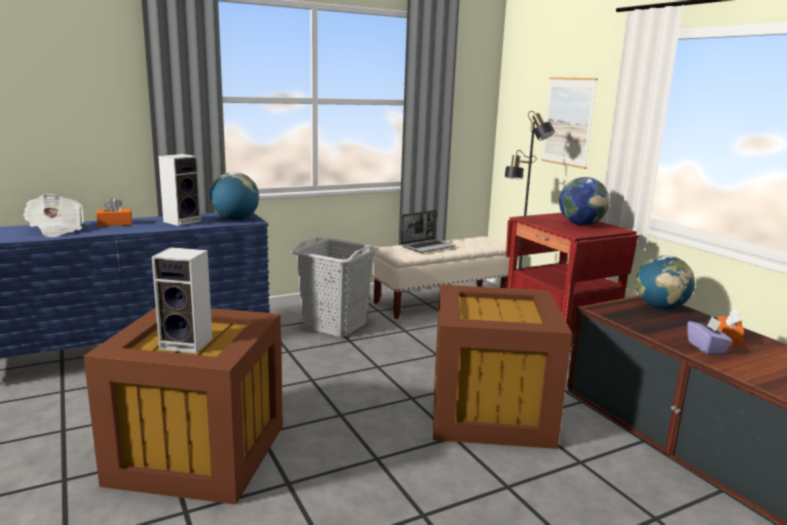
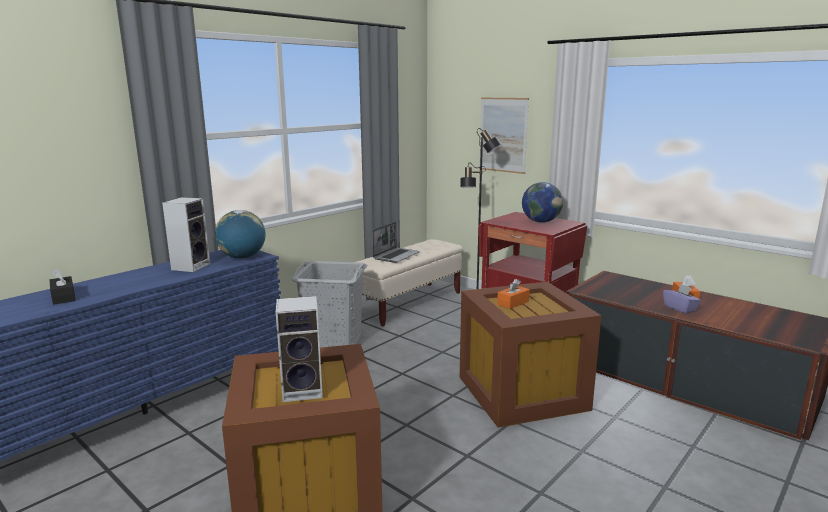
camera: 20 degrees left, 0 degrees up
(56, 230) = (63, 297): newspaper -> black tissue box
(115, 224) = (121, 279): orange tissue box -> orange tissue box (513, 303)
(660, 307) = (621, 281): globe -> none

